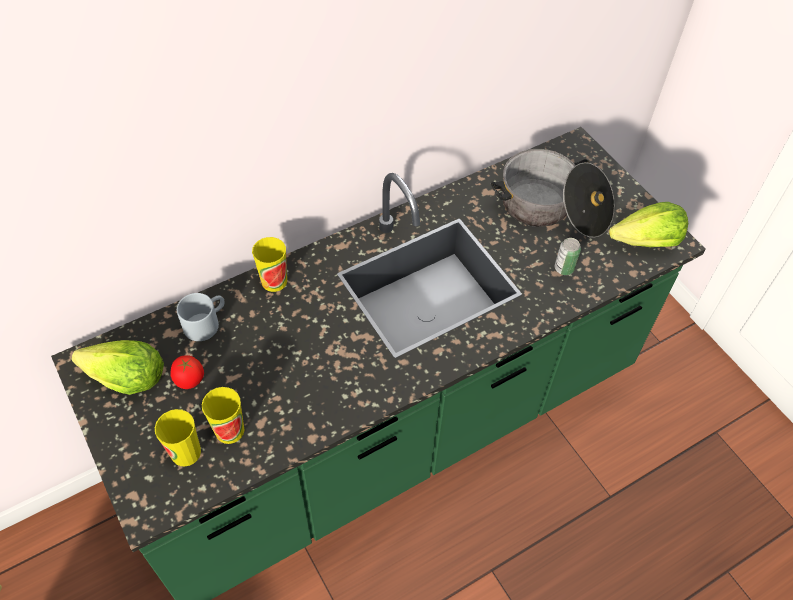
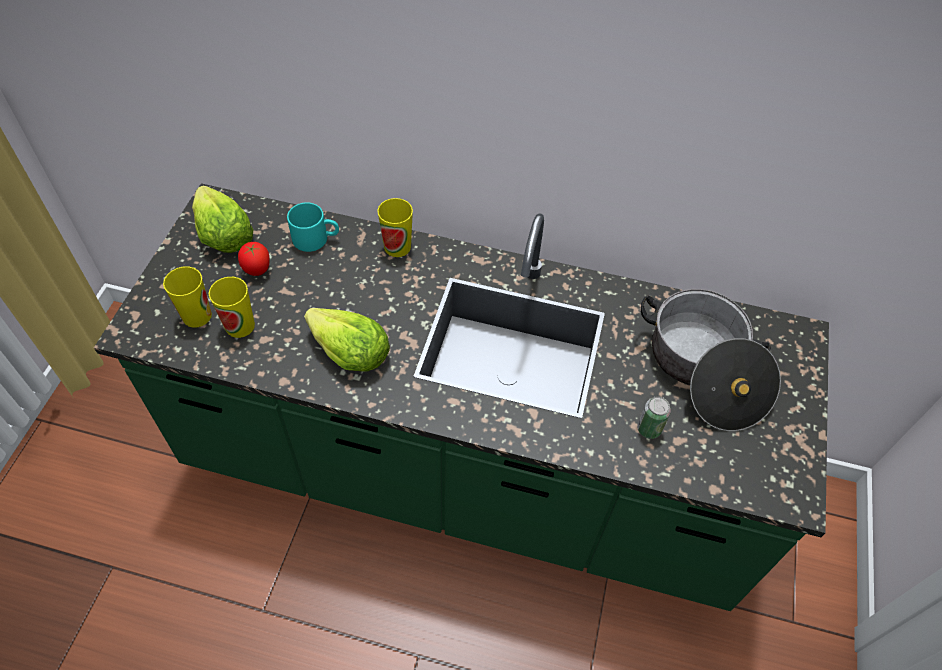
camera: 45 degrees right, 0 degrees up
(205, 322) = (316, 238): grey mug -> turquoise mug
(646, 242) = (765, 474): lettuce -> lettuce (349, 353)

